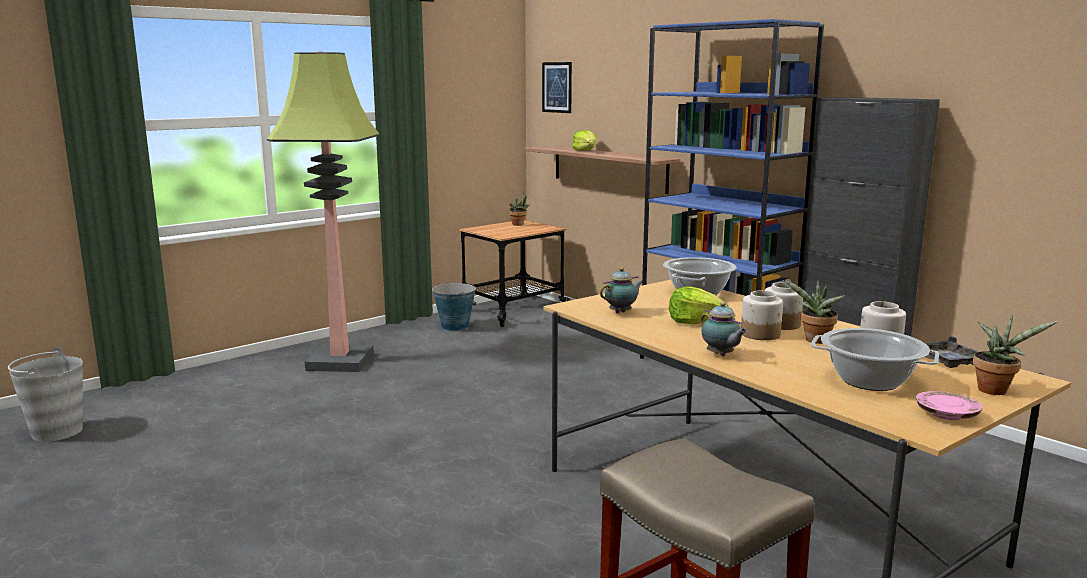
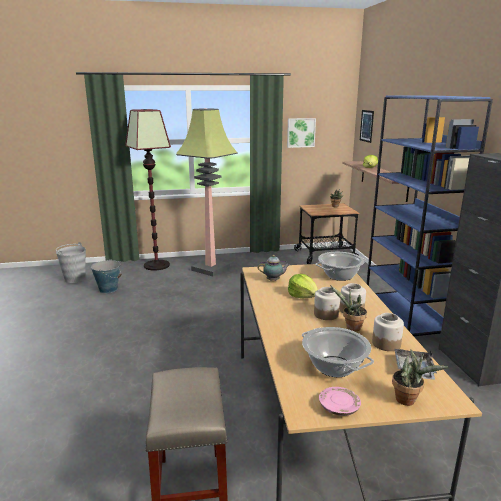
camera: 30 degrees right, 5 degrees up
(222, 375) = (156, 265): none -> floor lamp
(449, 102) = (300, 132): none -> picture
(455, 327) = (284, 260): bucket -> bucket (108, 289)
(721, 355) = (278, 323): teapot -> none

